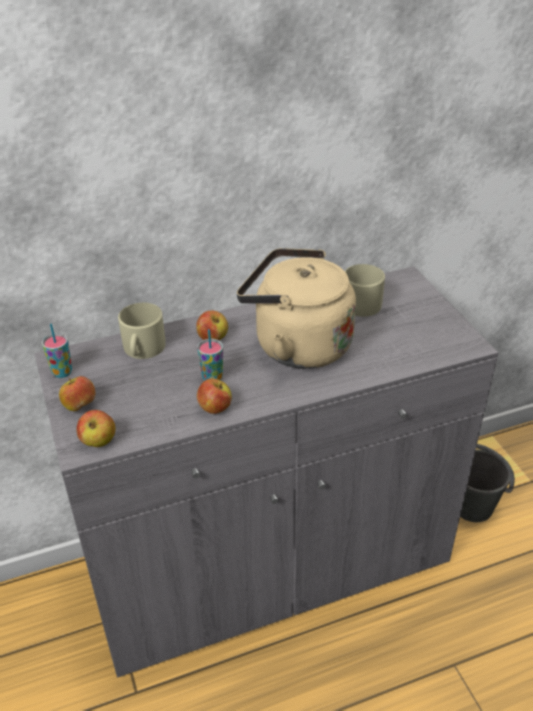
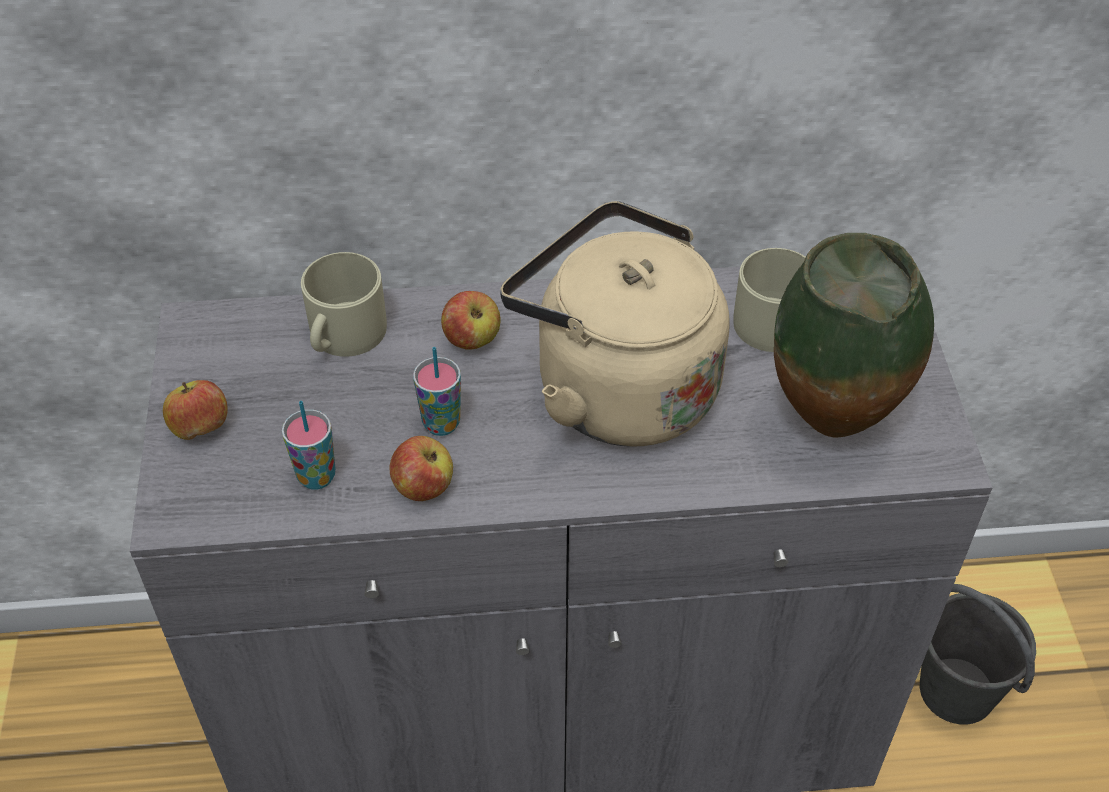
camera: 15 degrees right, 10 degrees up
(62, 372) = (194, 353): cup -> cup (316, 476)
(98, 441) = (207, 507): apple -> none
(411, 343) = (831, 429): none -> vase

